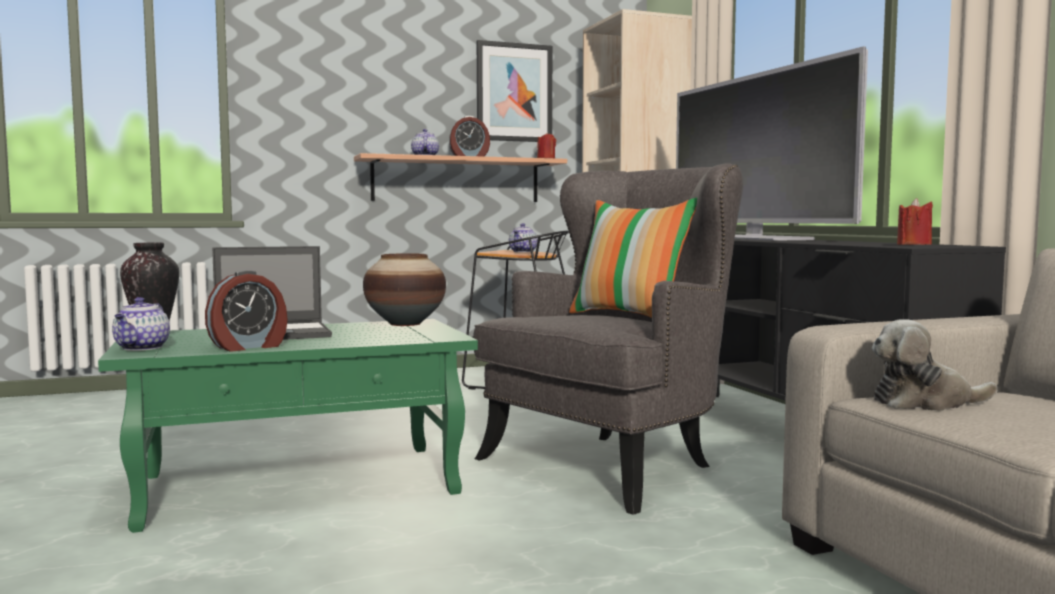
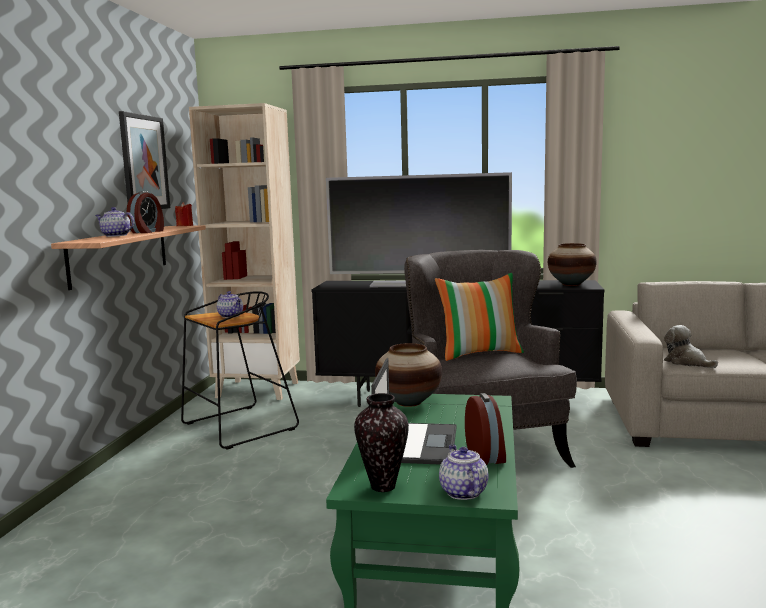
camera: 60 degrees left, 5 degrees up
(142, 348) = (462, 492): teapot -> teapot turned 135 degrees counterclockwise
(914, 245) = (571, 284): red candle -> vase
(925, 403) = (686, 362): plush toy -> plush toy turned 120 degrees clockwise

